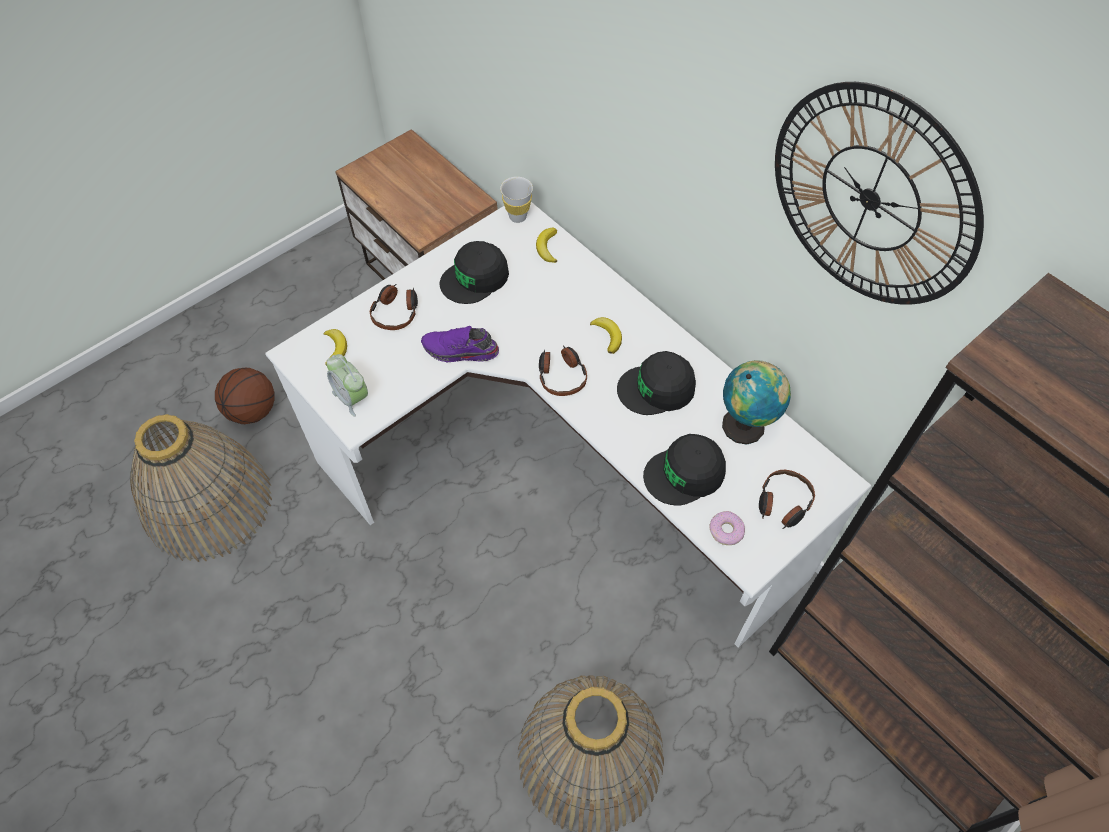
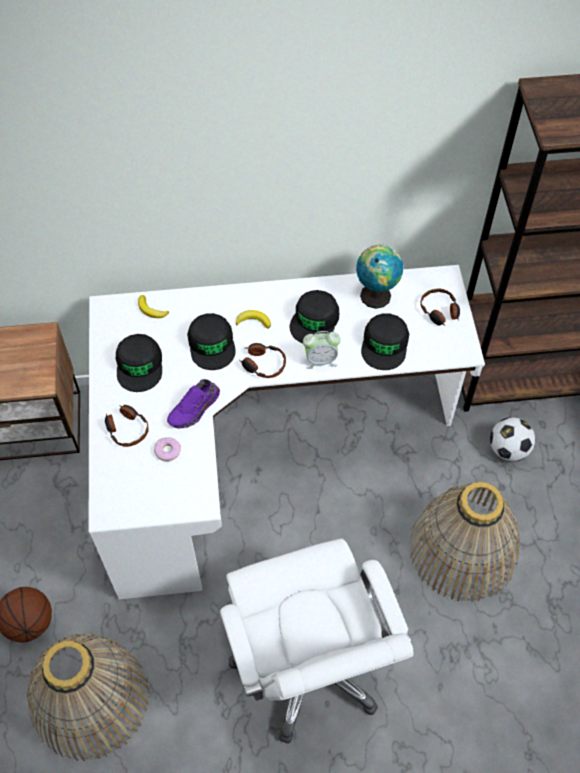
camera: 55 degrees left, 0 degrees up
(335, 348) = (126, 483): banana -> none
(352, 398) = (178, 494): alarm clock -> alarm clock (320, 360)
(352, 674) = (309, 665): none -> white office chair
(517, 216) = (108, 310): white cup -> none
(548, 319) = (212, 344): none -> black cap
(726, 531) = (437, 349): donut -> donut (167, 451)
(759, 732) = (508, 449): none -> football
(870, 198) = (397, 109): wall clock -> none

